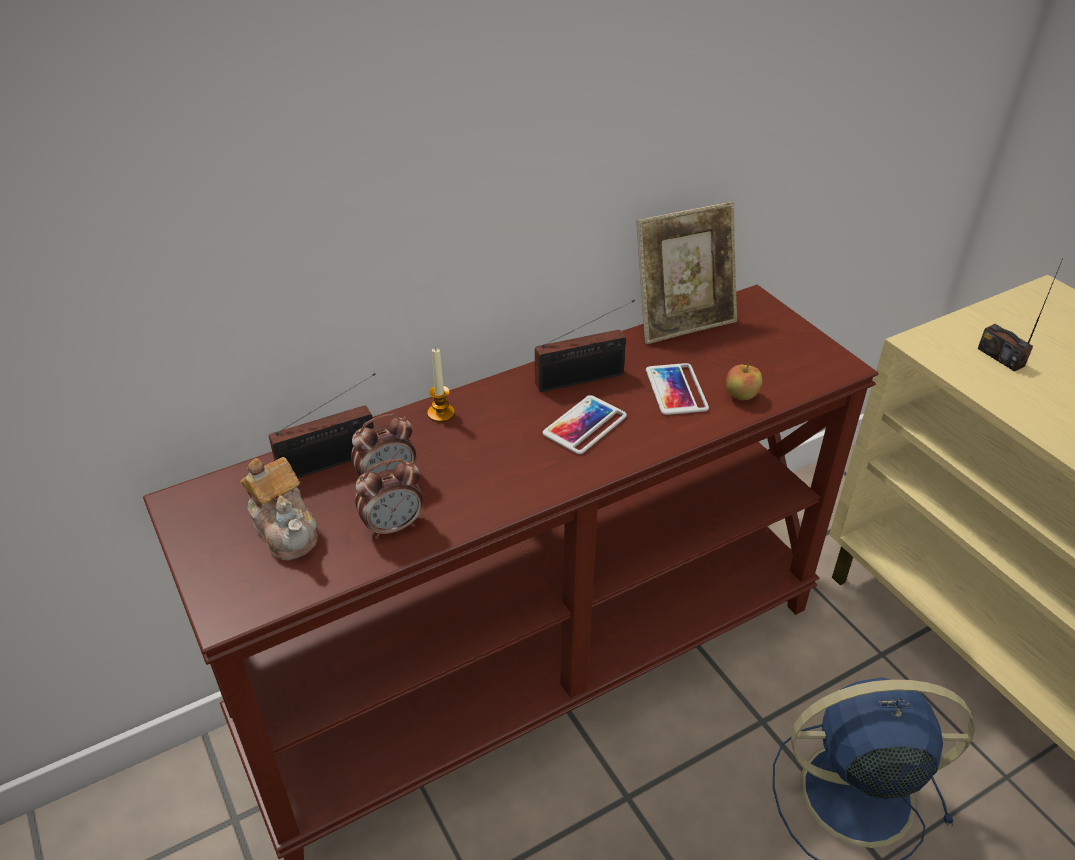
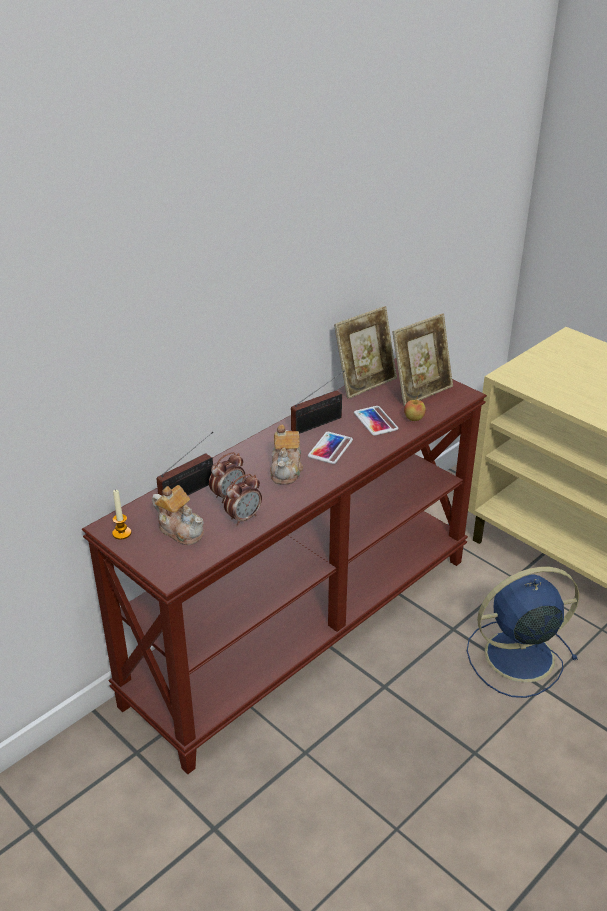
camera: 15 degrees left, 5 degrees down
(441, 413) = (242, 455): candle -> candle (121, 533)
(498, 452) = (286, 470): none -> teapot
(769, 349) = (421, 391): none -> picture frame
(1001, 357) = (551, 376): radio -> none

